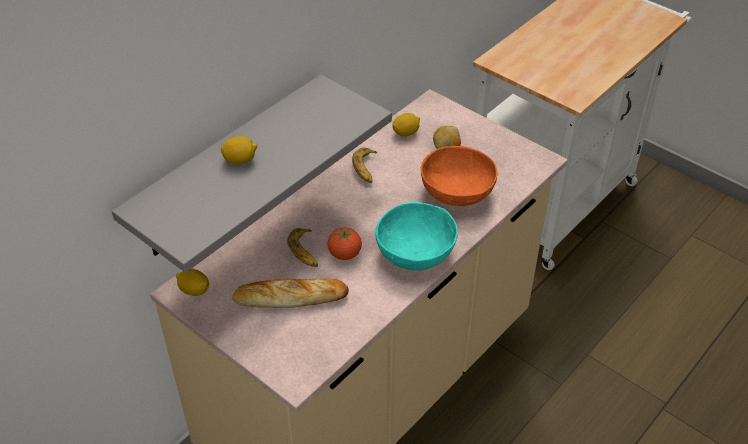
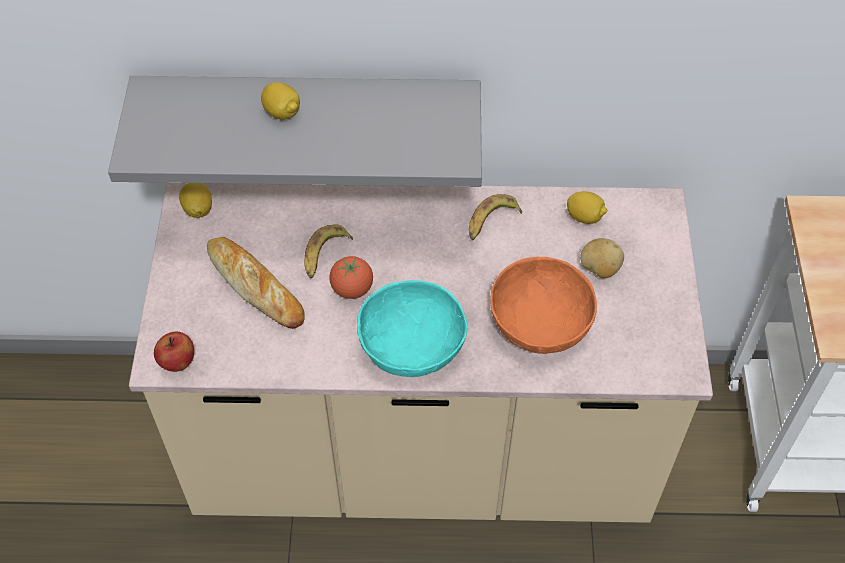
camera: 50 degrees right, 10 degrees up
(306, 370) = (177, 362): none -> apple

